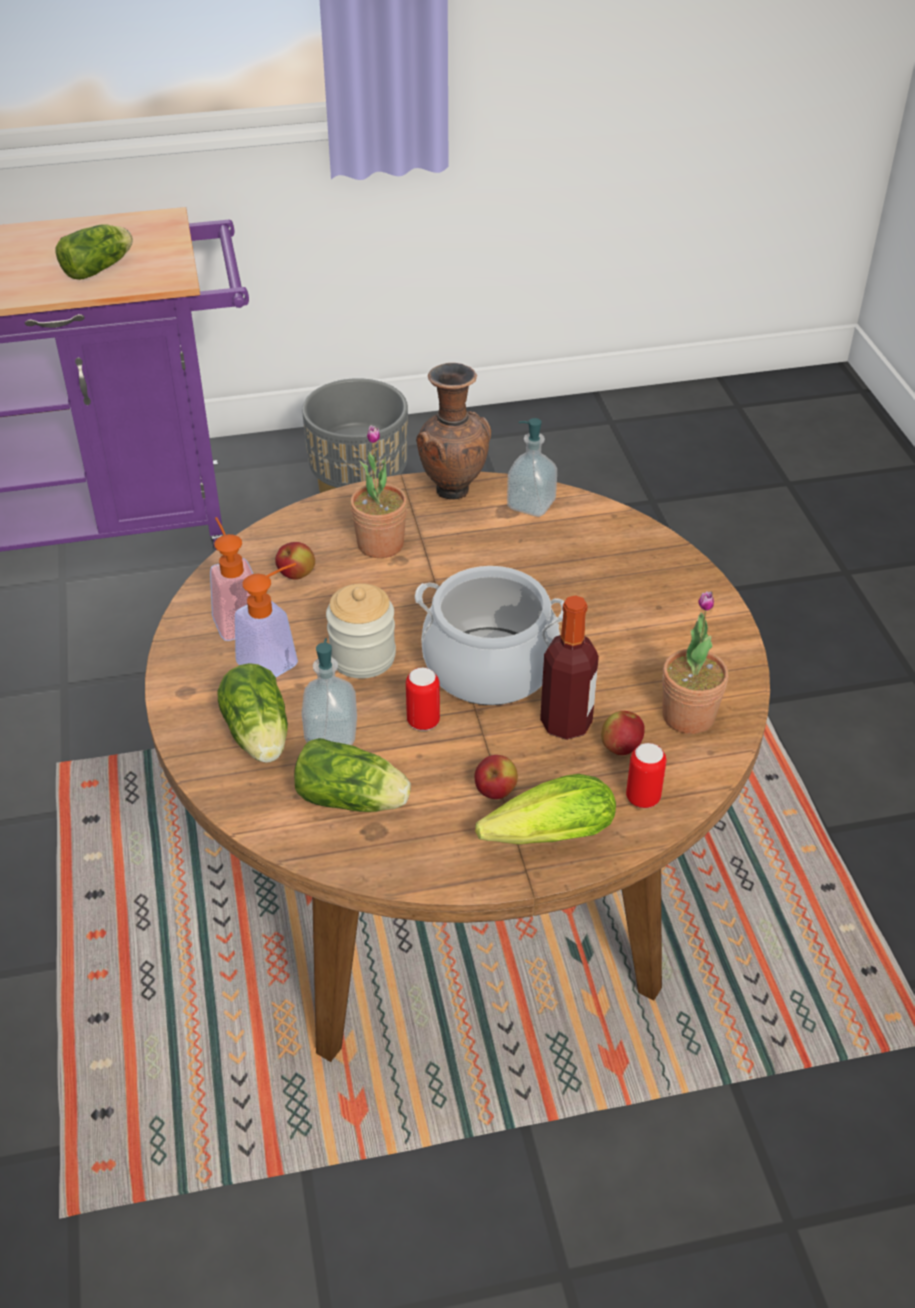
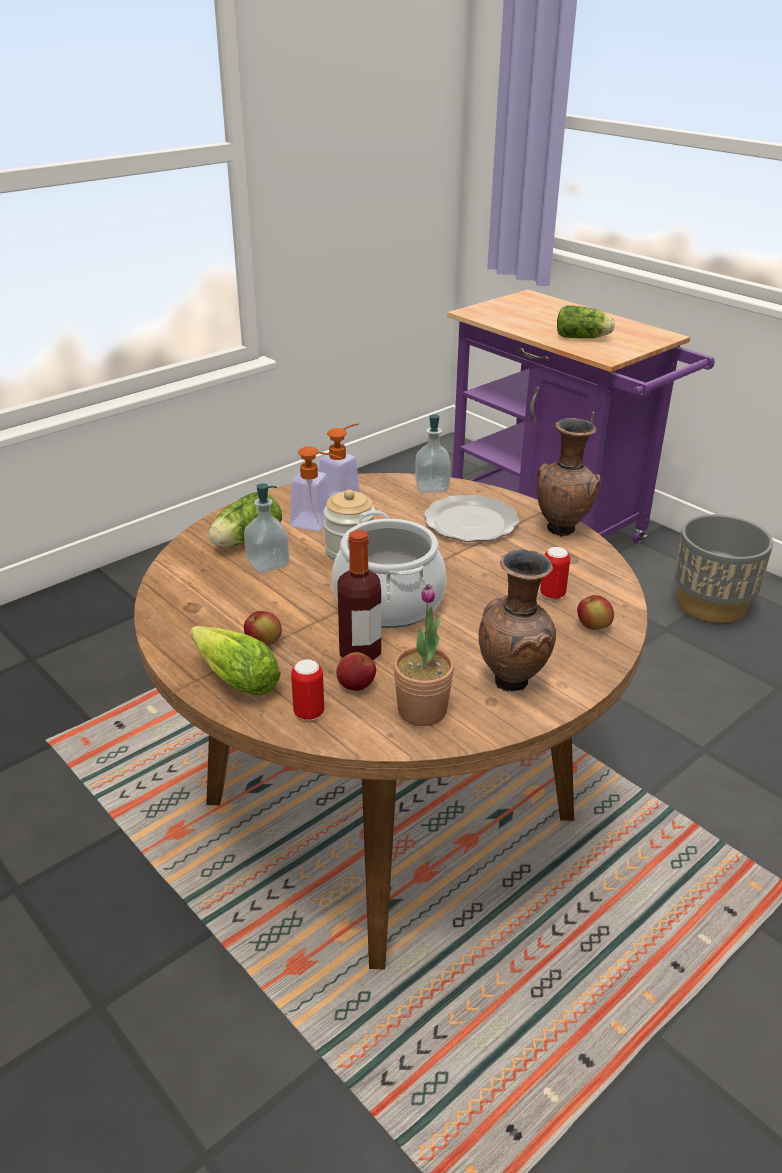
camera: 60 degrees right, 10 degrees down
(296, 575) = (404, 504): apple -> apple (593, 627)
(354, 800) = (214, 591): lettuce -> none
(380, 544) = (469, 522): potted plant -> plate
(423, 721) = (308, 593): can -> can (552, 594)
(531, 504) = (588, 565): soap dispenser -> soap dispenser (432, 487)
(685, 639) = (513, 683): none -> brown vase

